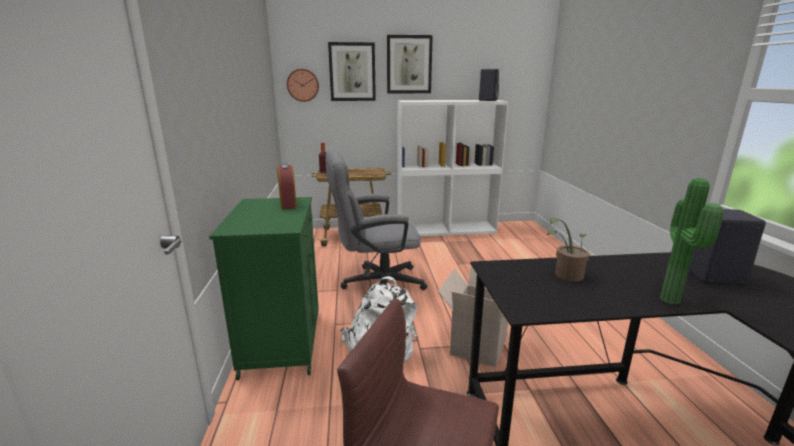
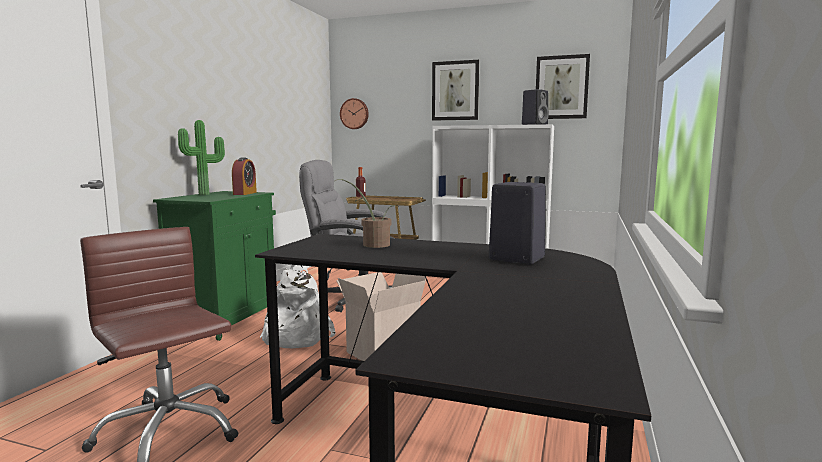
camera: 25 degrees right, 10 degrees down
(352, 72) = (399, 100): picture -> picture (561, 87)
(673, 300) = (424, 262): potted plant -> potted plant (205, 194)

